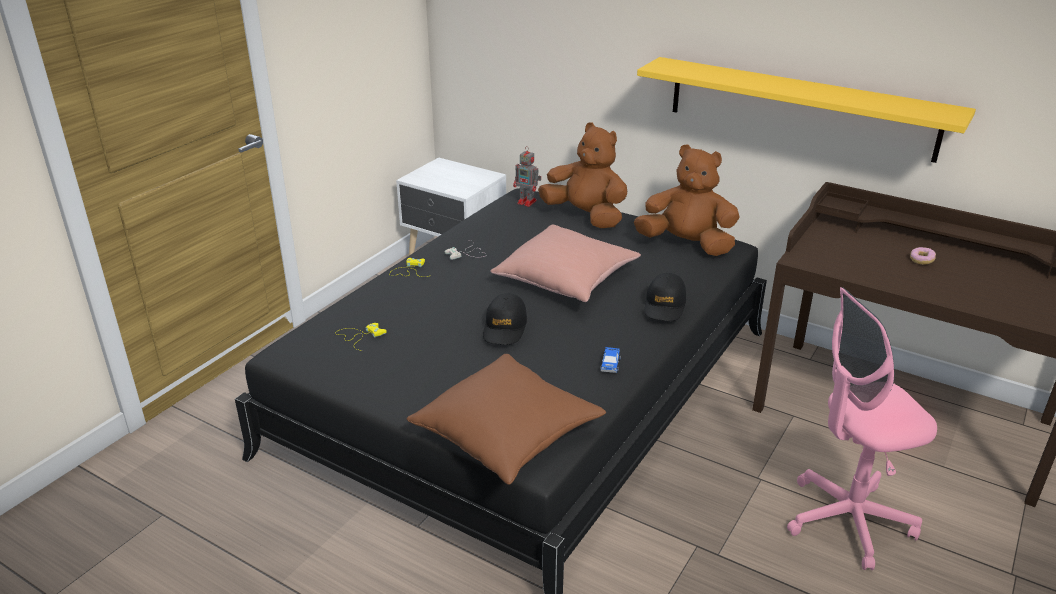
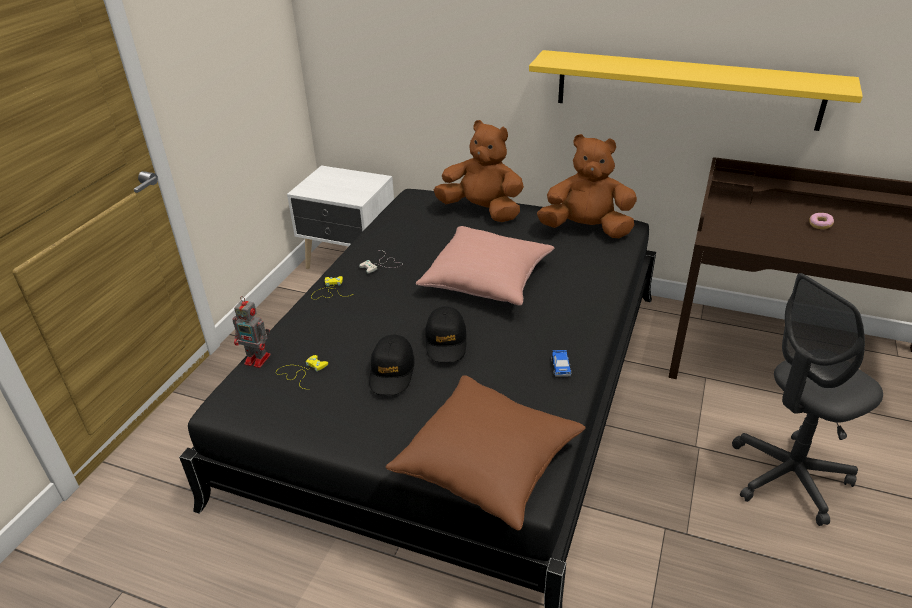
camera: 10 degrees left, 5 degrees up
(527, 202) = (422, 202): toy robot -> toy robot (258, 359)
(665, 305) = (589, 296): black cap -> black cap (392, 372)
(848, 521) = (788, 477): pink office chair -> grey office chair

